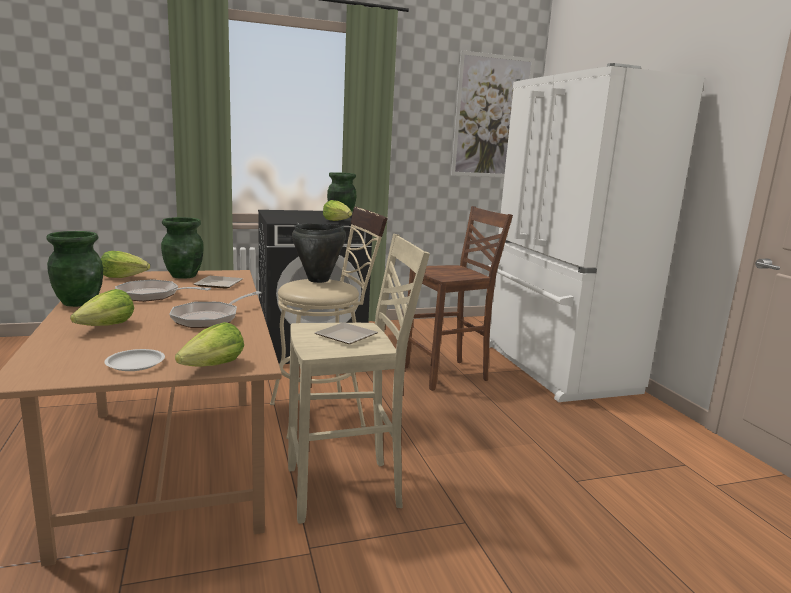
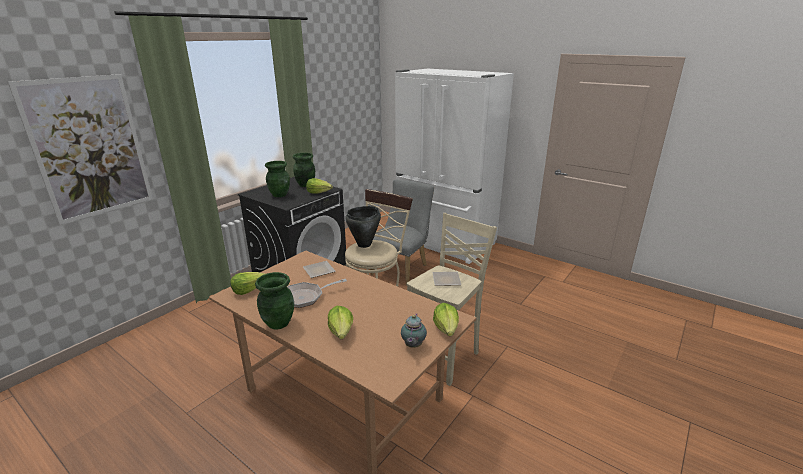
camera: 35 degrees left, 10 degrees up
(135, 363) = (413, 346): white plate -> teapot
(184, 276) = (282, 272): green vase -> green vase (280, 195)
(210, 318) = (375, 299): frying pan -> none
(447, 374) = (402, 268): brown stool -> grey chair
(492, 117) = (358, 86): picture -> picture (90, 148)

